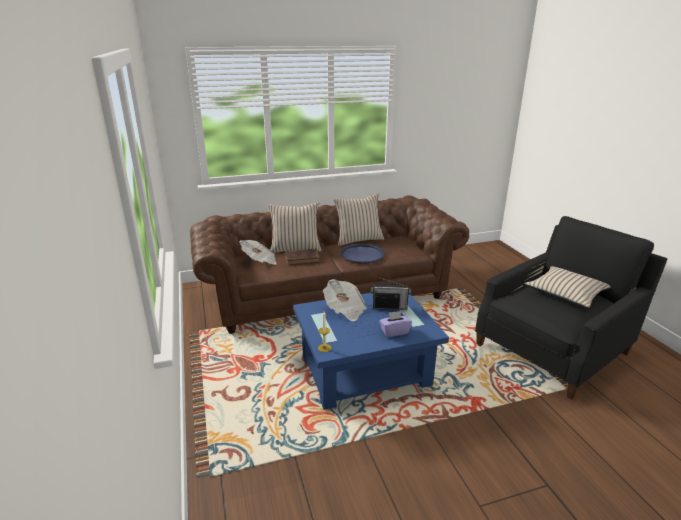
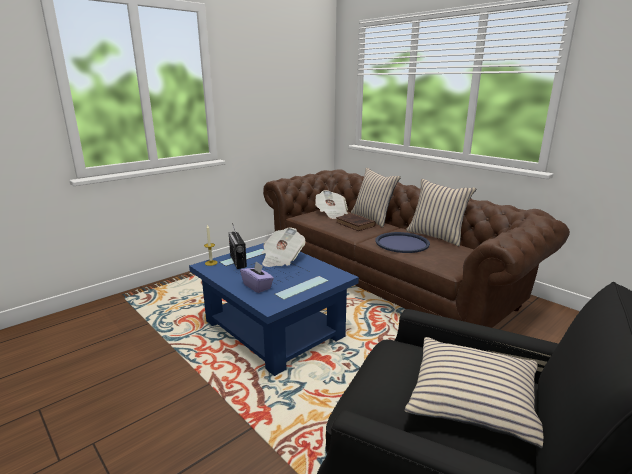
camera: 65 degrees right, 5 degrees down
(389, 307) = (304, 276): radio -> radio (238, 261)

